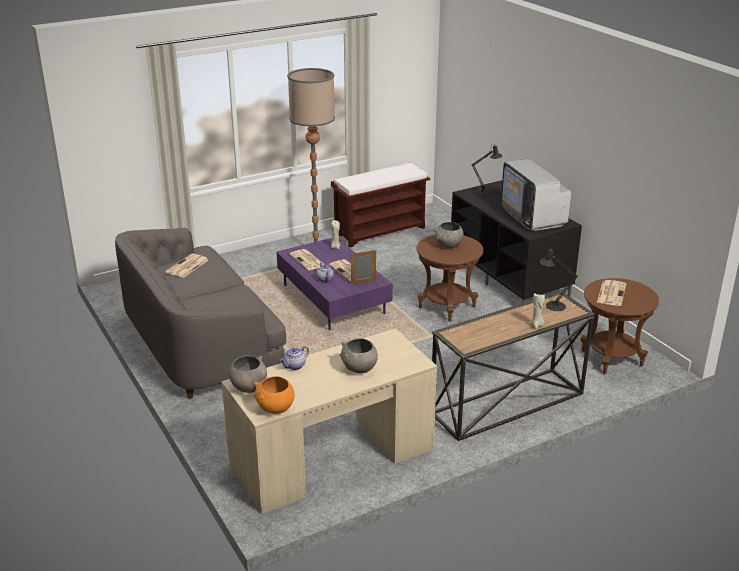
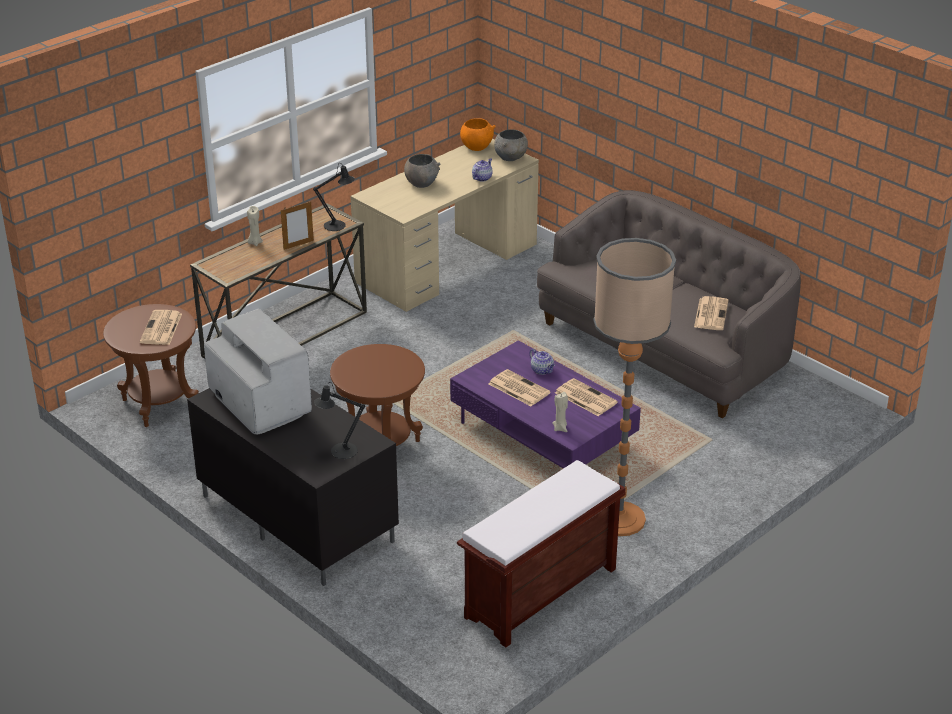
camera: 165 degrees right, 5 degrees up
(363, 282) = (489, 373): picture frame -> picture frame (298, 245)
(448, 246) = (379, 372): grey bowl -> none
(552, 305) = (236, 268): black table lamp -> black table lamp (338, 226)

